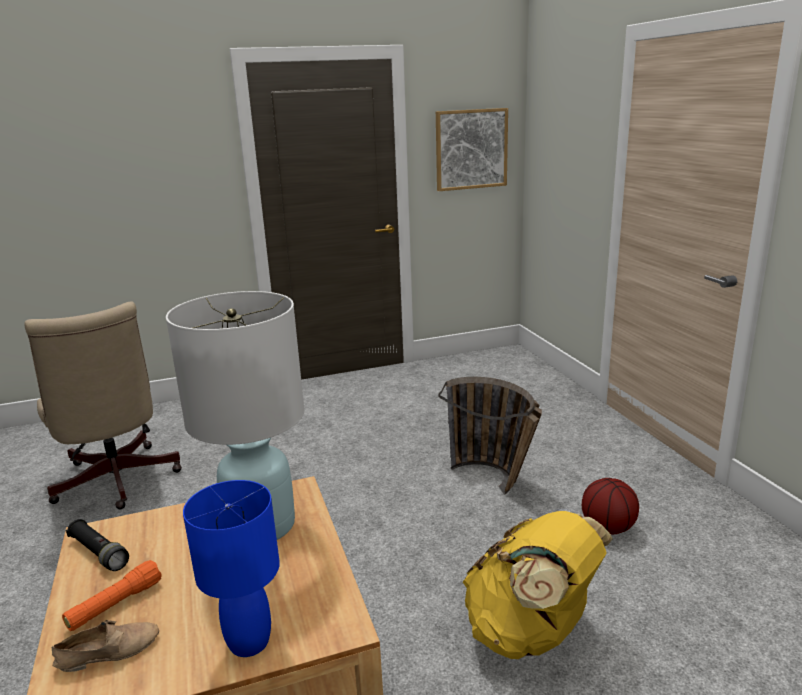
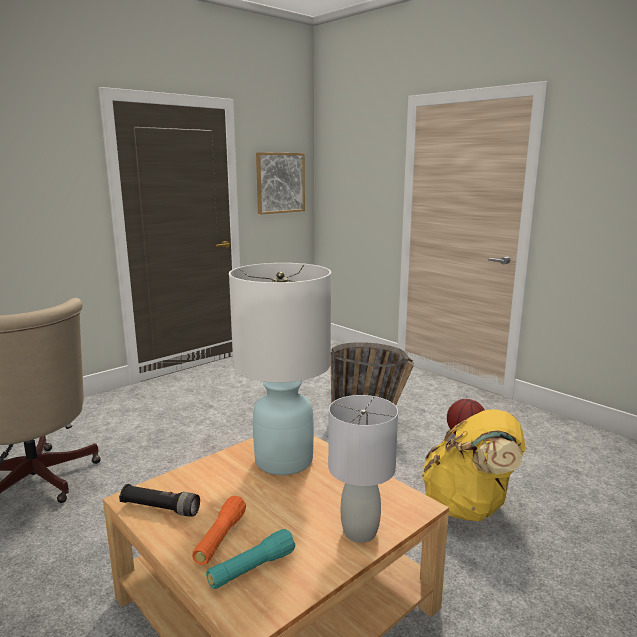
camera: 25 degrees left, 5 degrees down
(109, 650) = (252, 569): beige shoe -> turquoise flashlight
(249, 641) = (359, 531): blue table lamp -> grey table lamp

